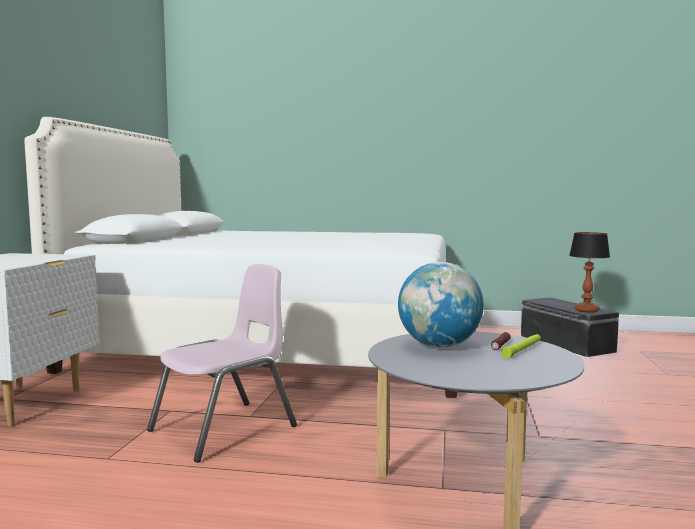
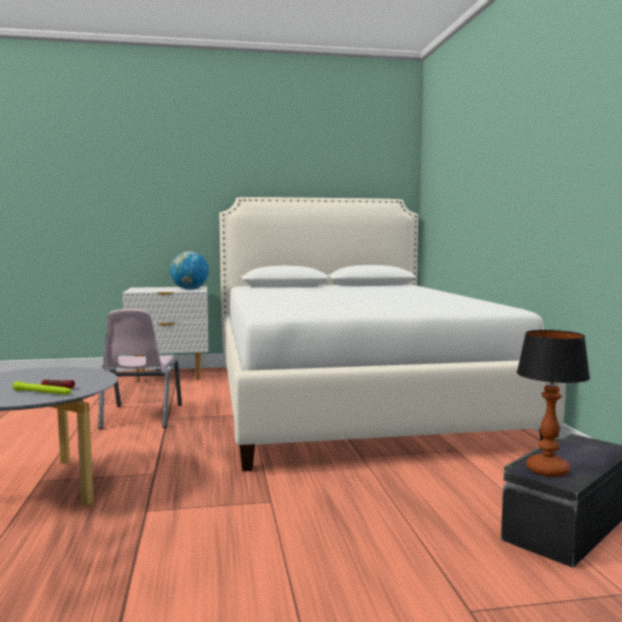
camera: 70 degrees right, 0 degrees up
(225, 429) = (141, 416): pink chair -> pink chair turned 60 degrees clockwise
(439, 346) = (60, 377): globe -> globe (190, 289)

